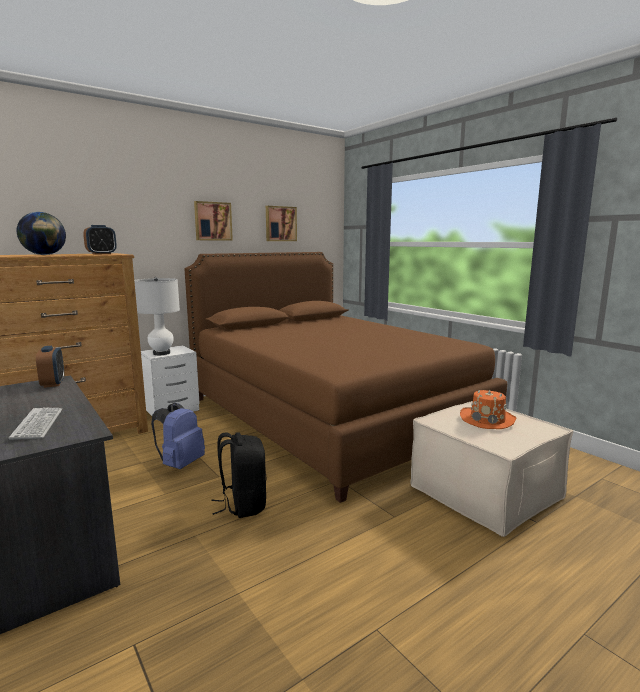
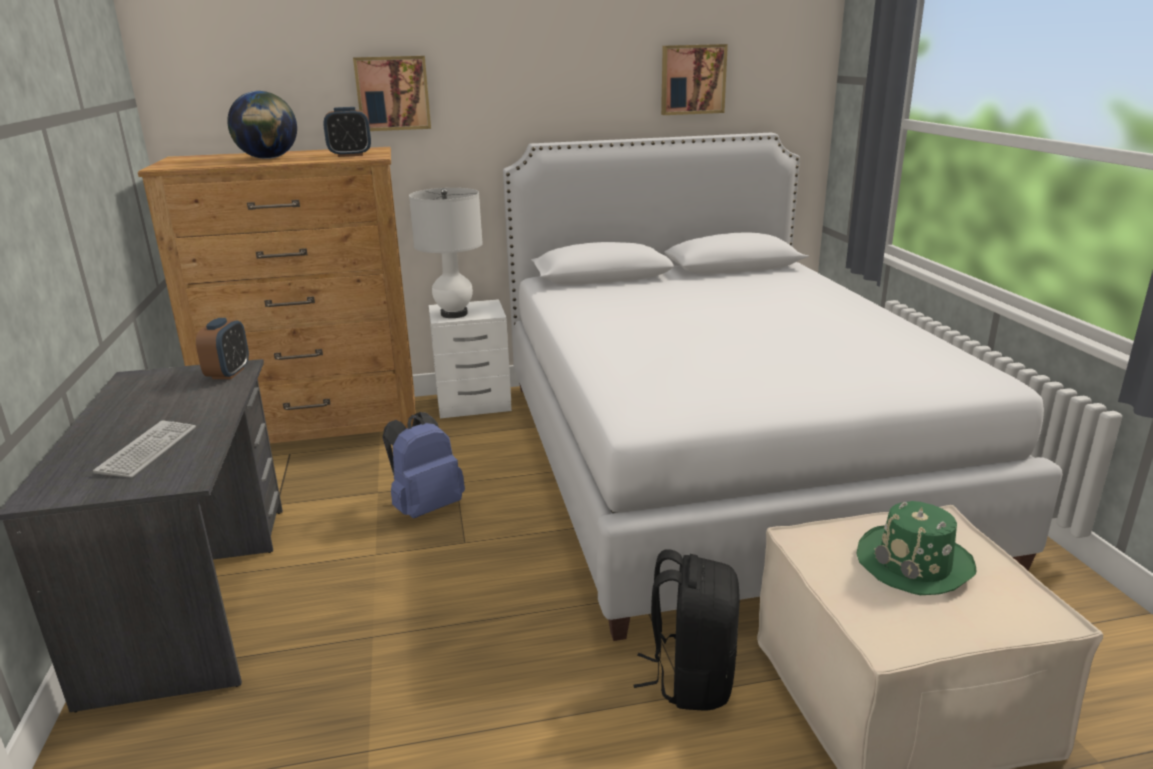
camera: 25 degrees right, 10 degrees up
(212, 221) = (557, 82): picture -> picture (393, 93)
(243, 504) = (466, 602): black backpack -> black backpack (691, 678)
(331, 416) = (716, 461): brown bed -> white bed
(487, 419) = (915, 563): orange hat -> green hat

